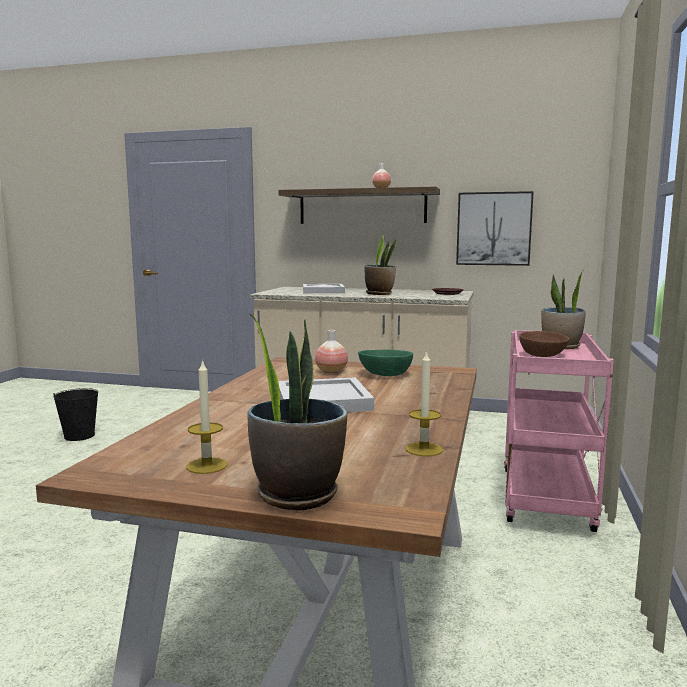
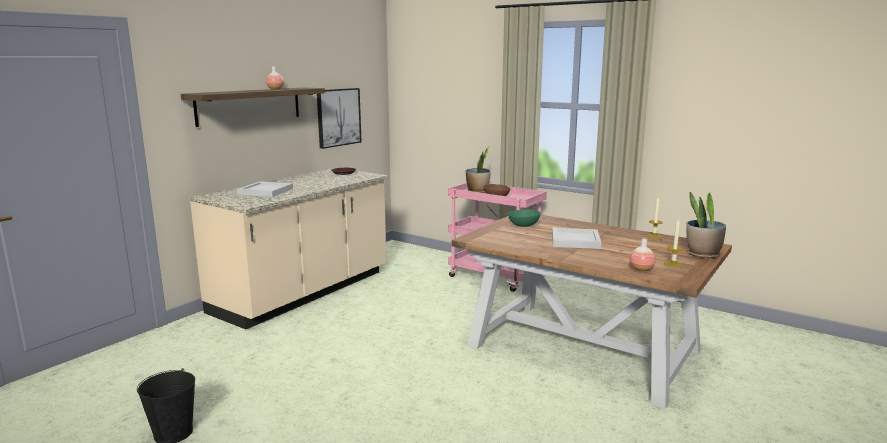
camera: 70 degrees left, 5 degrees up
(331, 372) = (509, 233): vase -> vase (641, 269)
(379, 294) = (316, 183): potted plant -> none

